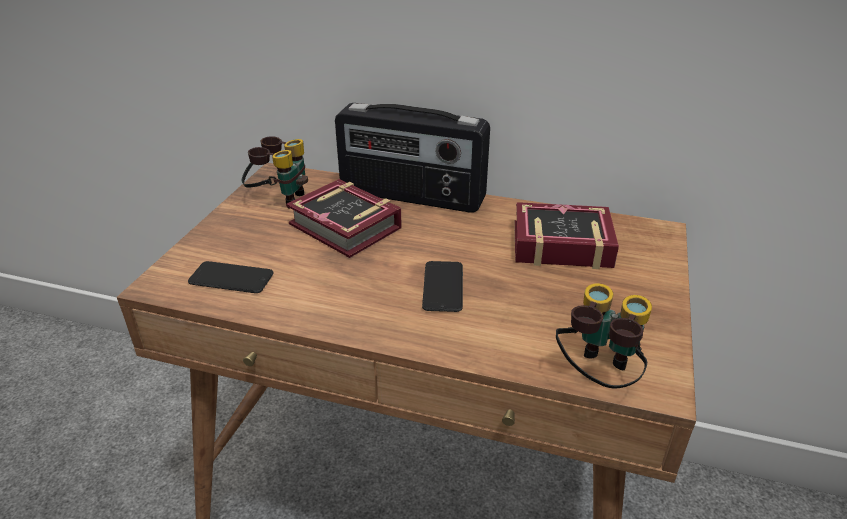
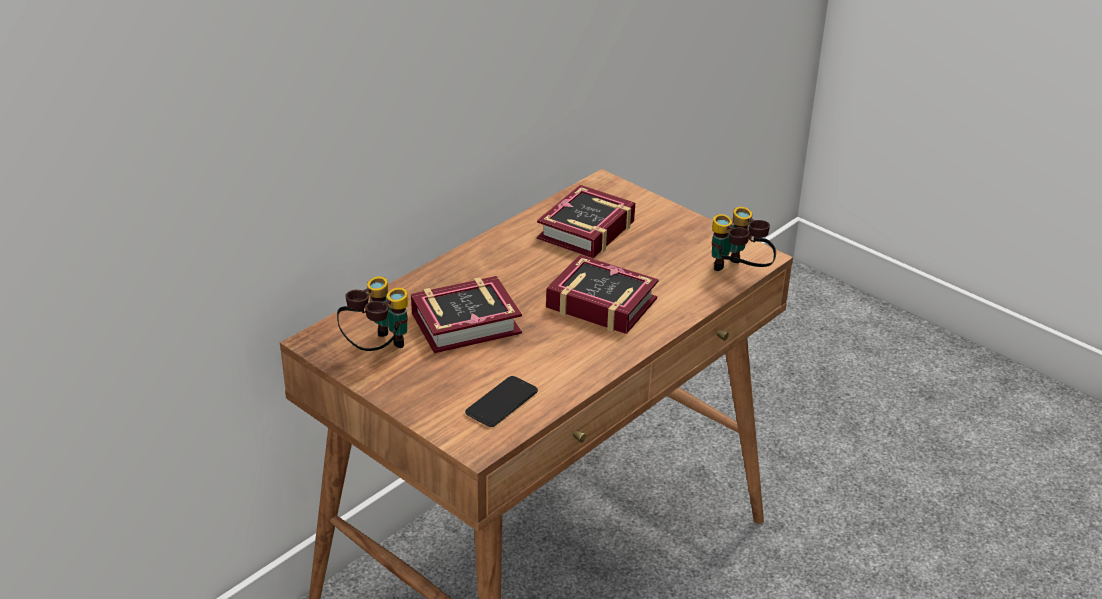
camera: 65 degrees left, 0 degrees up
(411, 196) = (445, 274): radio -> none
(443, 287) = (599, 301): phone -> book

